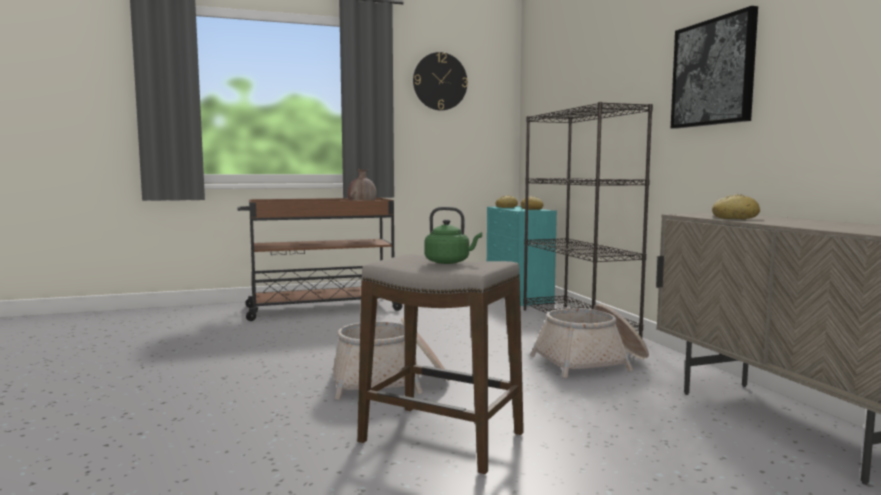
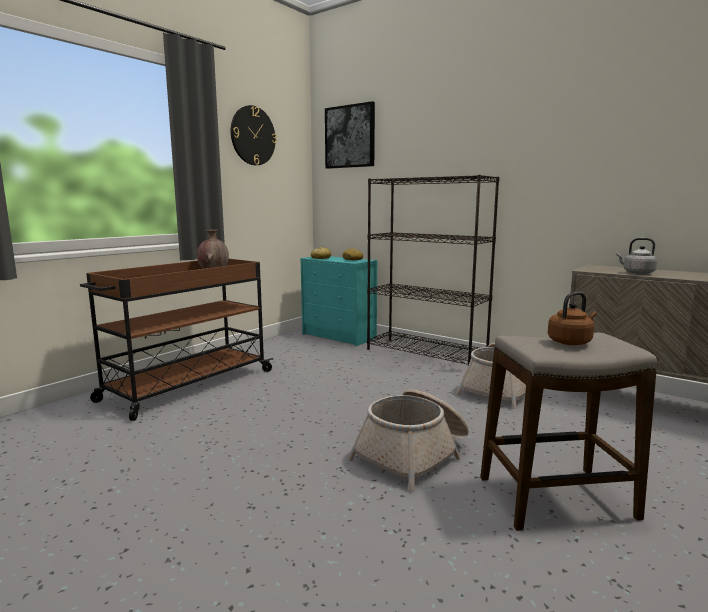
camera: 35 degrees left, 5 degrees up
(449, 262) = (571, 342): green kettle -> brown kettle
(713, 73) = (566, 158): picture -> picture (350, 136)
(734, 218) = (636, 273): bread -> grey kettle

